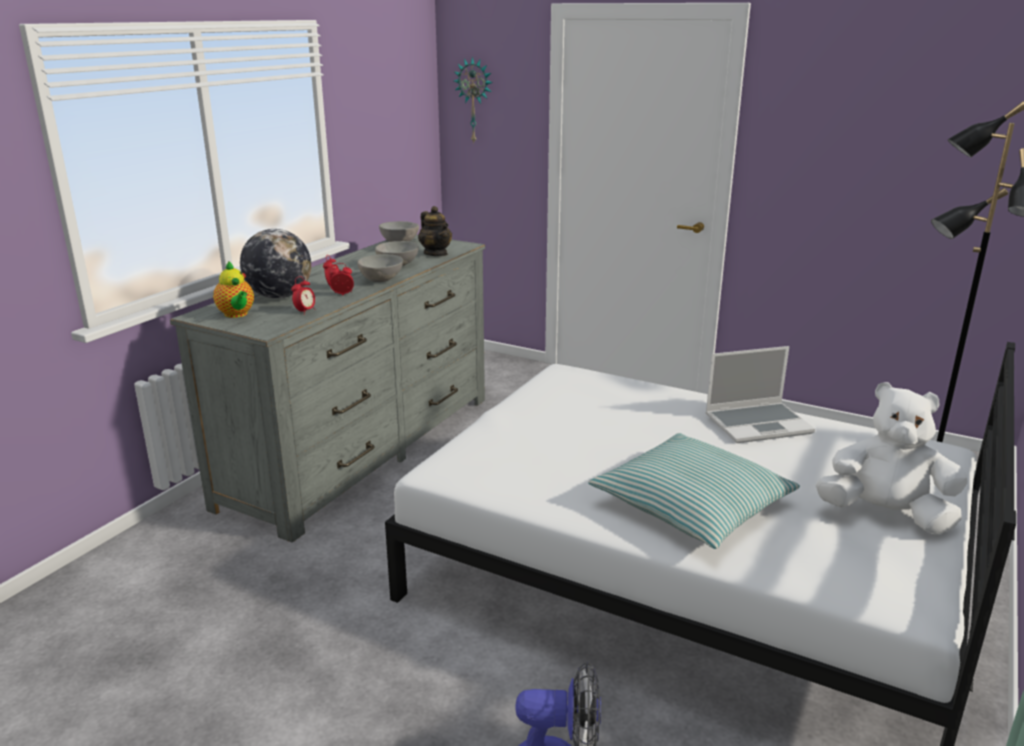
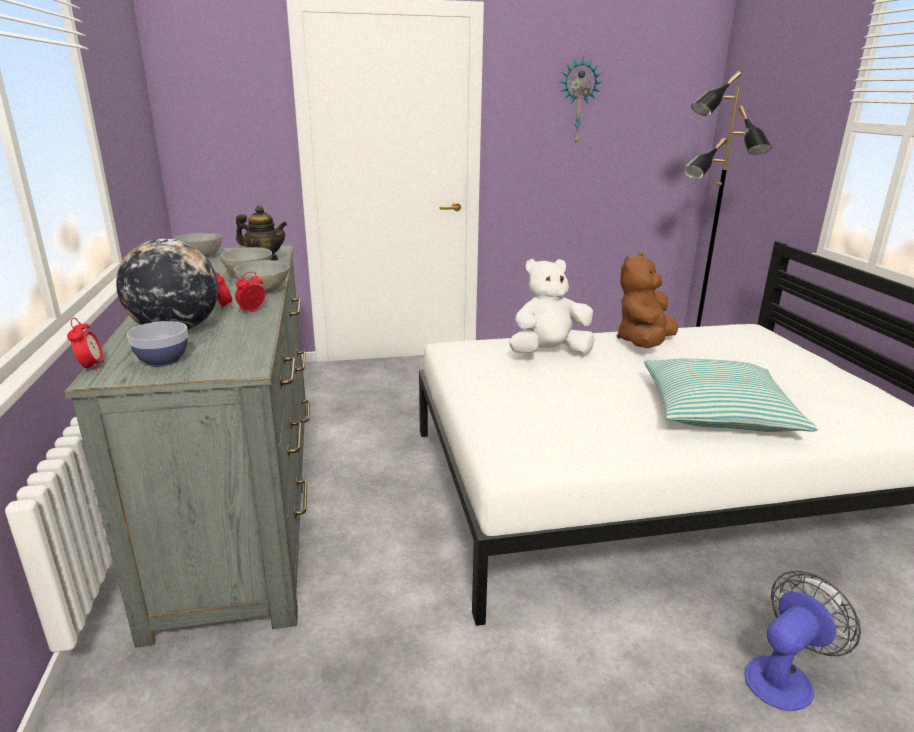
camera: 40 degrees left, 0 degrees up
(237, 314) = (162, 360): teapot -> bowl
(305, 311) = (247, 336): alarm clock -> alarm clock (91, 367)
(474, 100) = (202, 101): wall clock -> wall clock (578, 101)
(758, 424) = (644, 343): laptop -> brown plush toy
(885, 515) = (806, 375): white plush toy -> white plush toy (549, 353)

